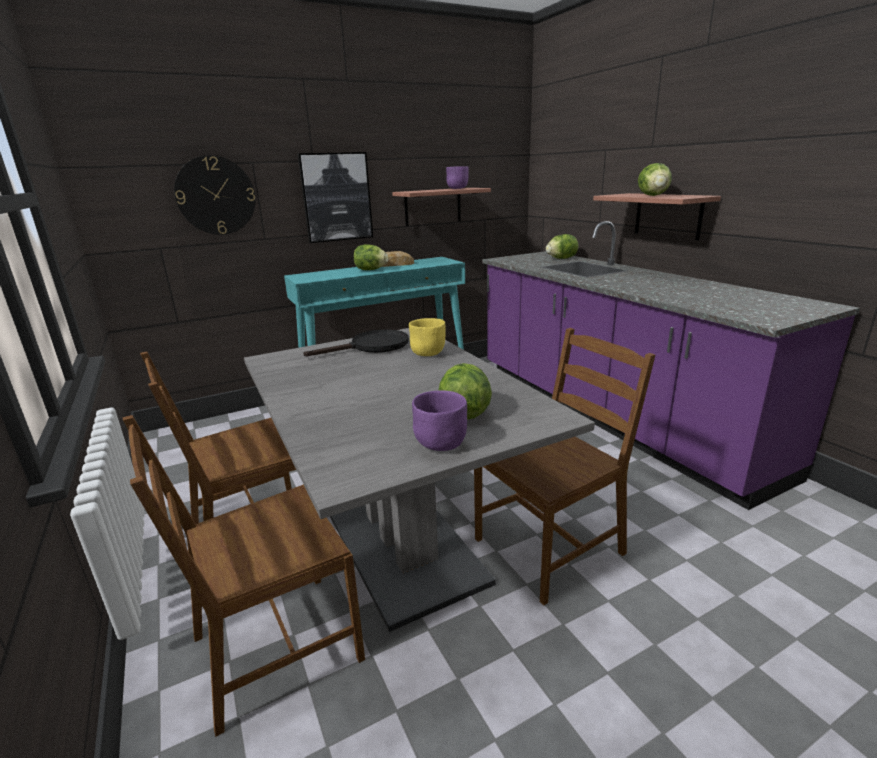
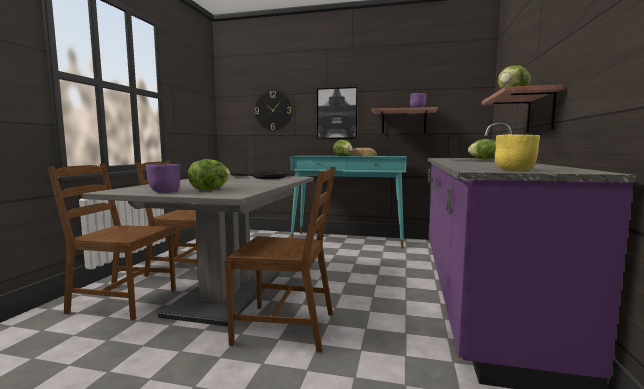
camera: 40 degrees right, 15 degrees down
(429, 354) = (275, 181): yellow bowl -> yellow bowl (515, 170)

